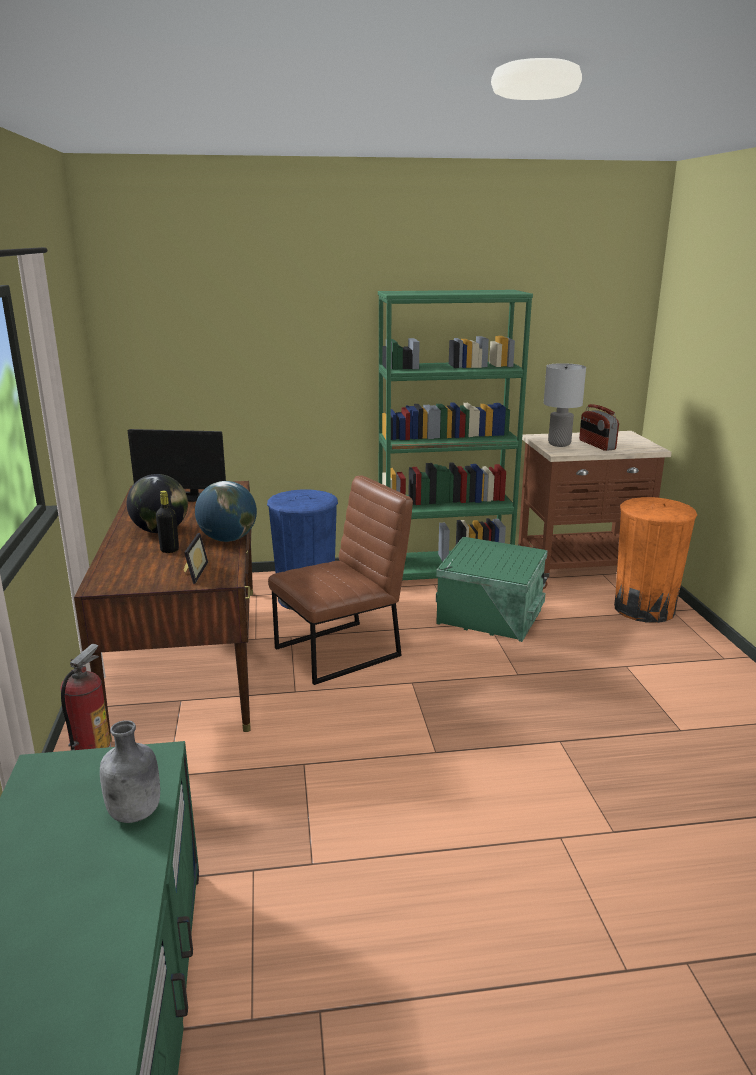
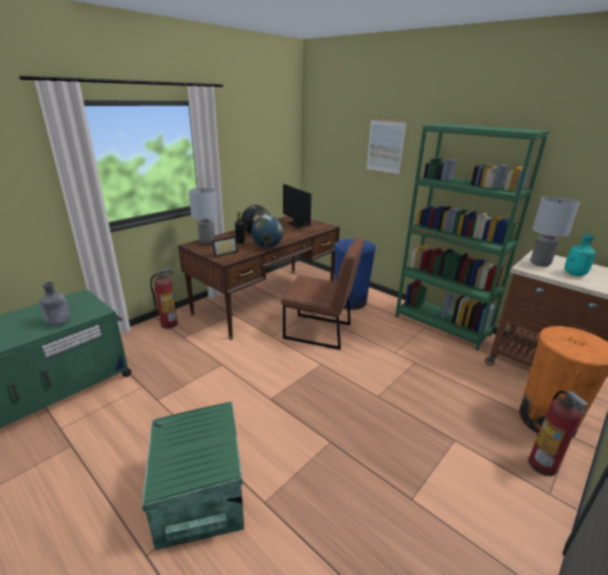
camera: 50 degrees right, 5 degrees up
(116, 573) = (206, 242): none -> grey table lamp
(286, 334) = (385, 146): none -> picture
(490, 617) = (422, 360): green storage box -> green storage box (198, 495)
(596, 445) = (575, 274): radio -> turquoise bottle
(692, 642) = (542, 465): none -> fire extinguisher

